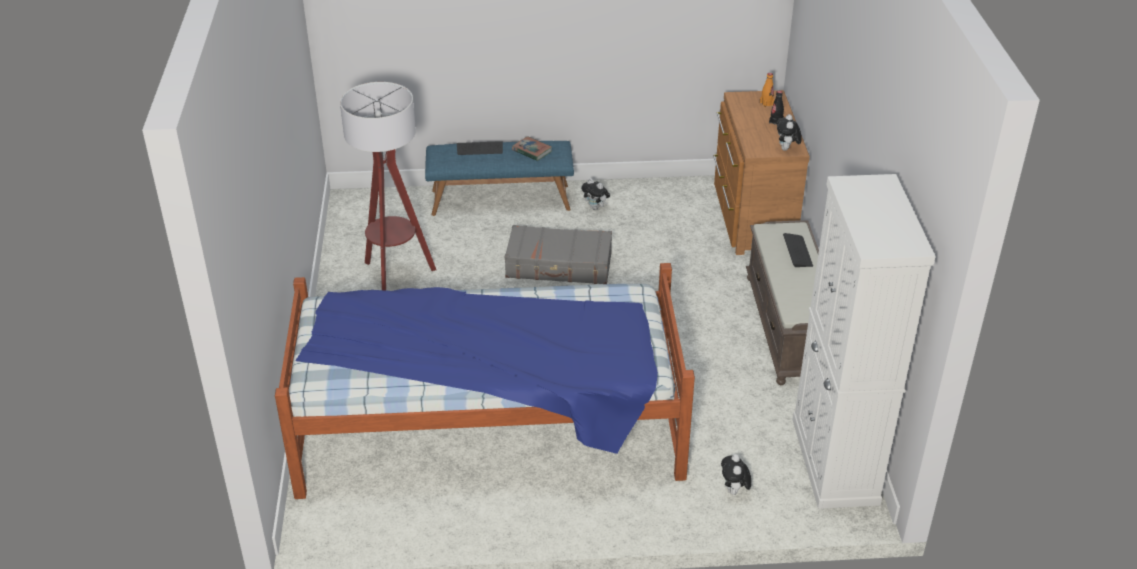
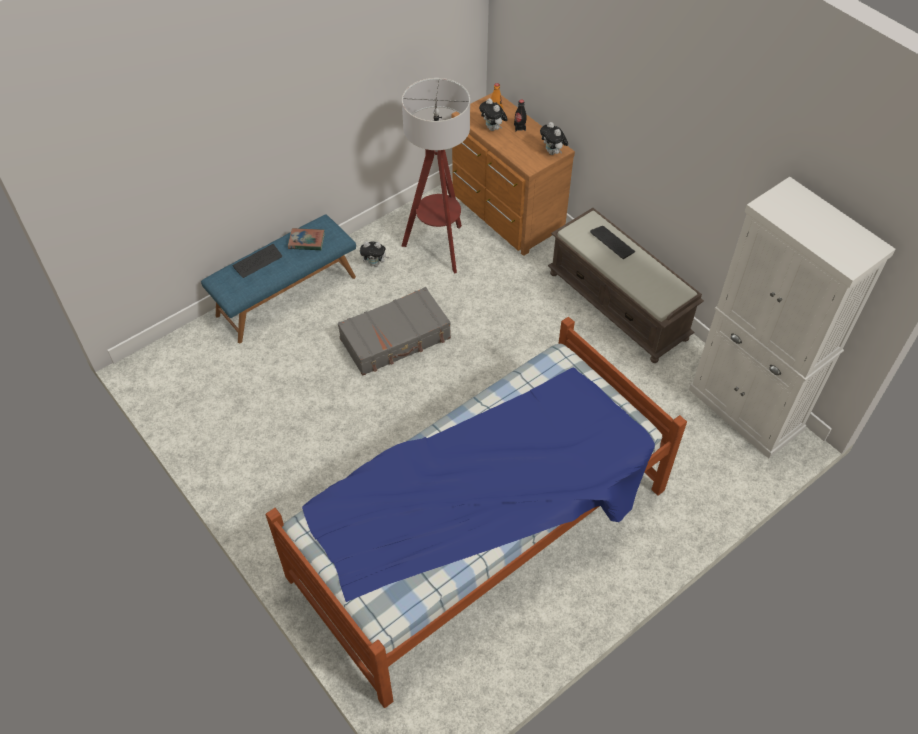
camera: 35 degrees left, 15 degrees up
(395, 278) = (266, 428): floor lamp -> floor lamp (439, 247)
(734, 491) = (704, 479): plush toy -> plush toy (493, 128)

